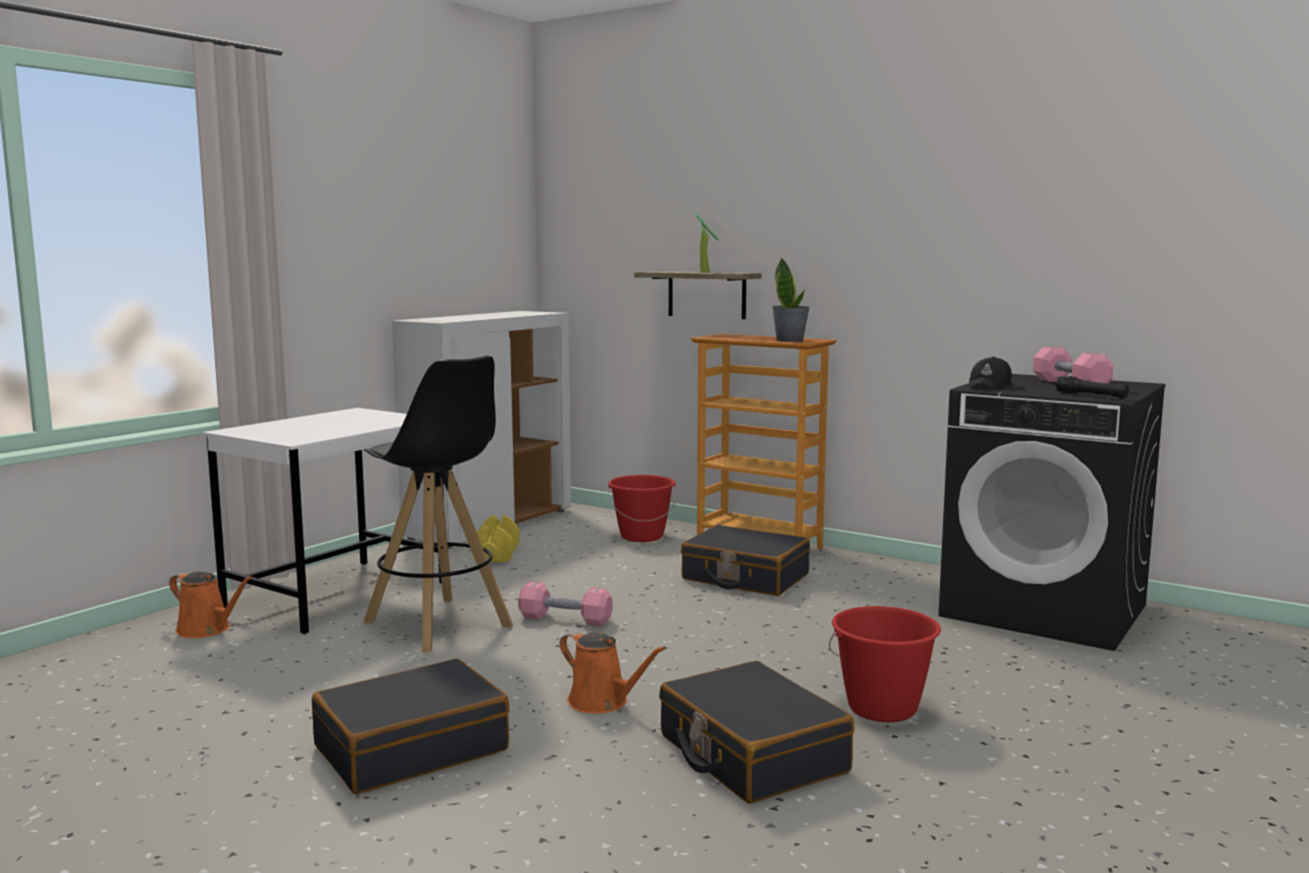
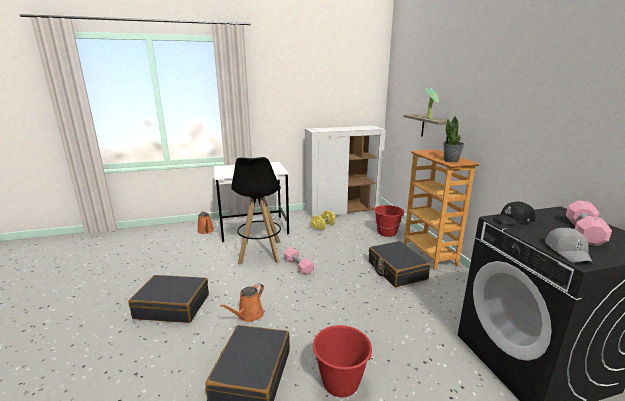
camera: 40 degrees right, 10 degrees up
(602, 702) = (248, 315): orange watering can -> orange watering can turned 45 degrees clockwise
(1091, 395) = (567, 251): black flashlight -> grey cap

